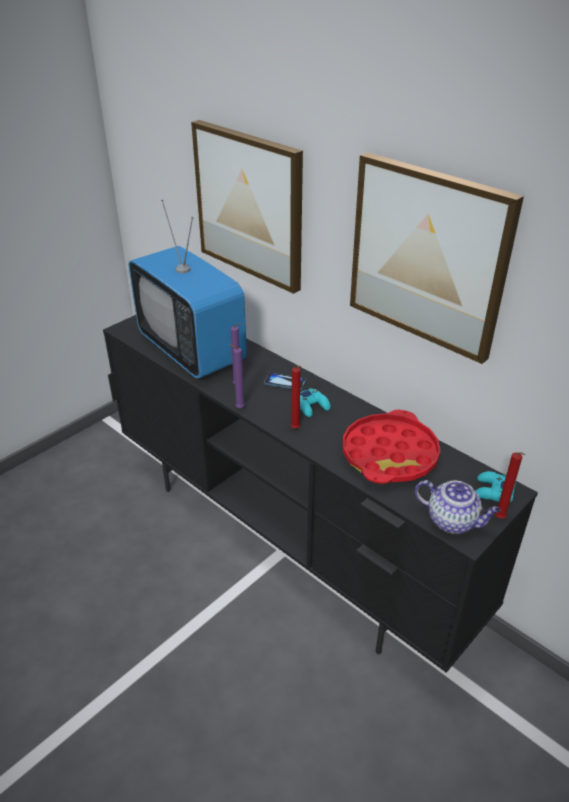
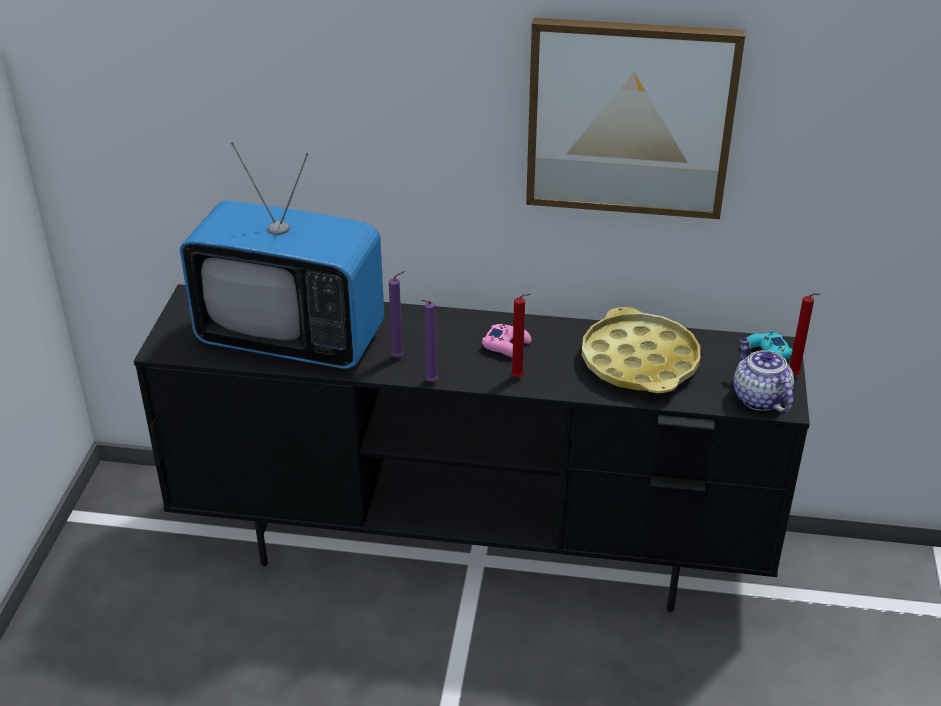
camera: 35 degrees left, 0 degrees up
(250, 205) = (335, 116): picture -> none
(285, 382) = (448, 331): phone -> none
(311, 406) = (507, 345): turquoise game controller -> pink game controller
(390, 454) = (639, 361): red tray -> yellow tray
(453, 521) = (759, 398): teapot -> teapot turned 105 degrees counterclockwise

